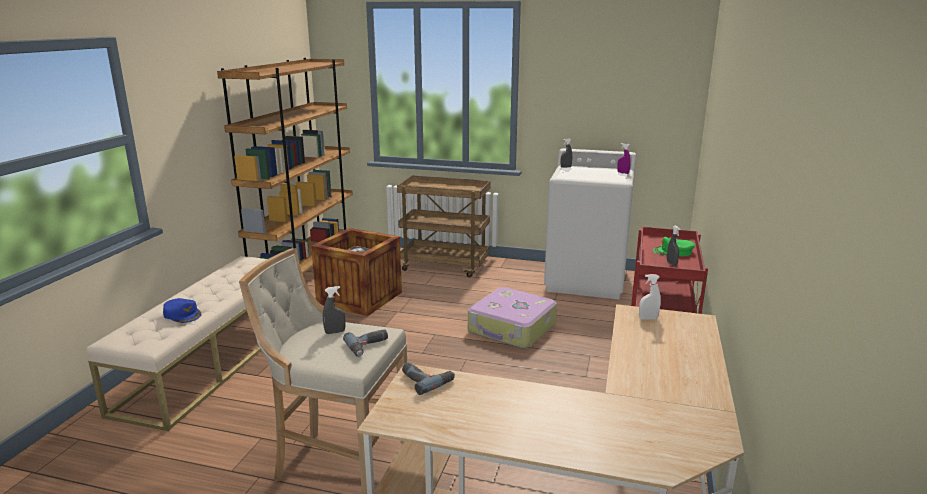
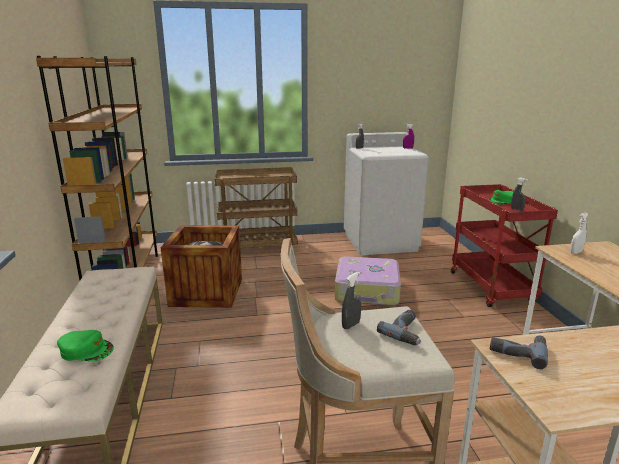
camera: 25 degrees left, 0 degrees up
(182, 314) = (86, 350): blue cap -> green cap

